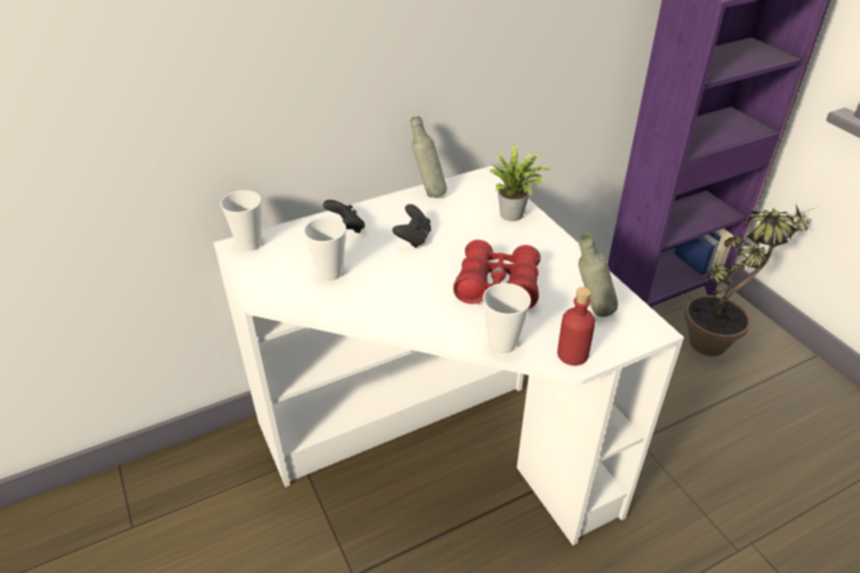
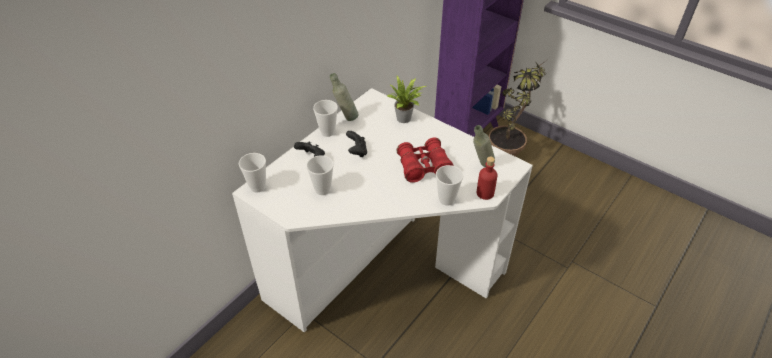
camera: 25 degrees left, 5 degrees up
(391, 203) = (327, 132): none -> cup

